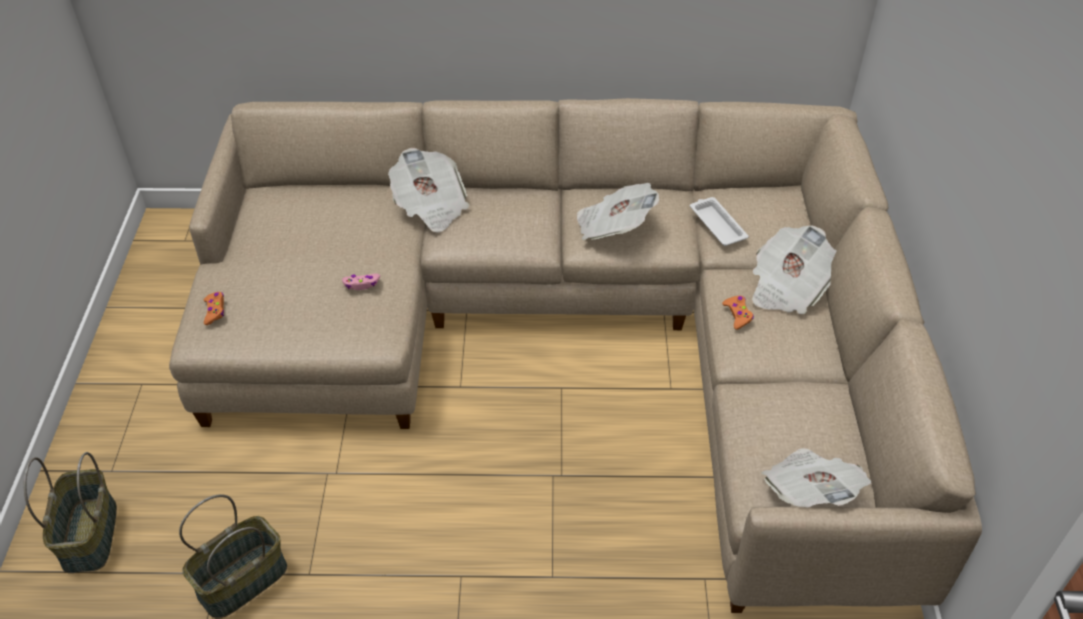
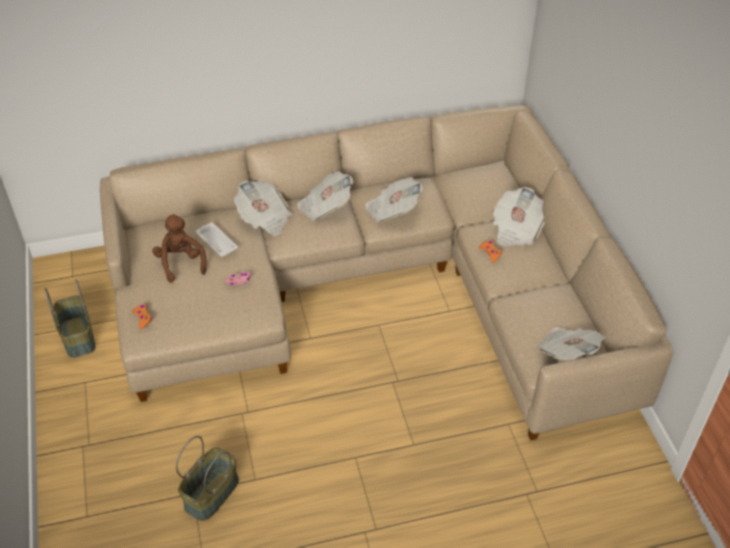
camera: 15 degrees left, 0 degrees up
(91, 535) = (93, 489): basket -> basket (79, 337)
(294, 245) = (181, 263): none -> brown plush toy
(520, 205) = (325, 207): none -> newspaper
(717, 224) = (458, 196): white tray -> white tray (216, 241)

